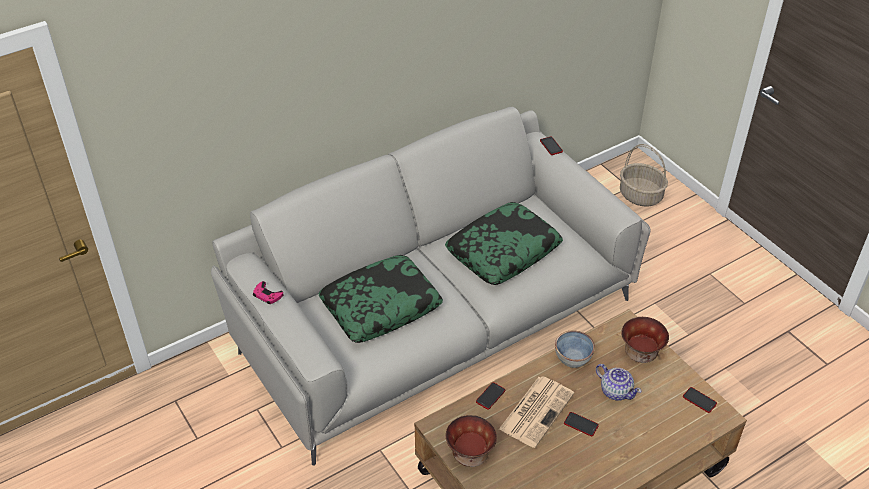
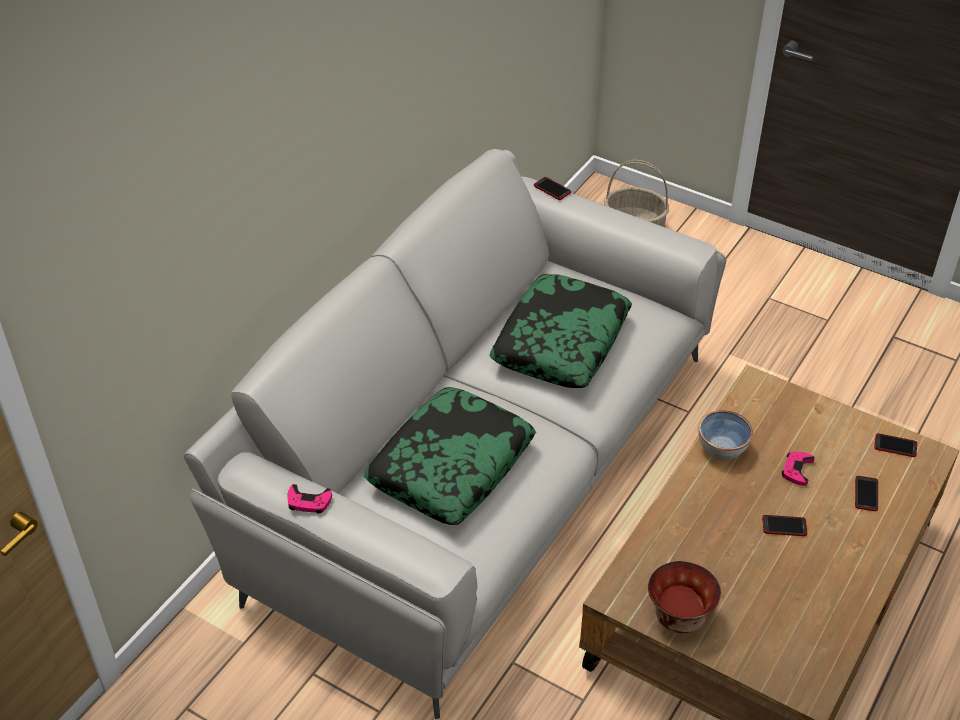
camera: 25 degrees left, 0 degrees up
(490, 396) = (655, 532): phone -> phone (866, 494)
(536, 410) = (722, 529): newspaper -> none
(615, 391) = (797, 470): teapot -> pink game controller
(641, 353) = (795, 413): bowl -> none

